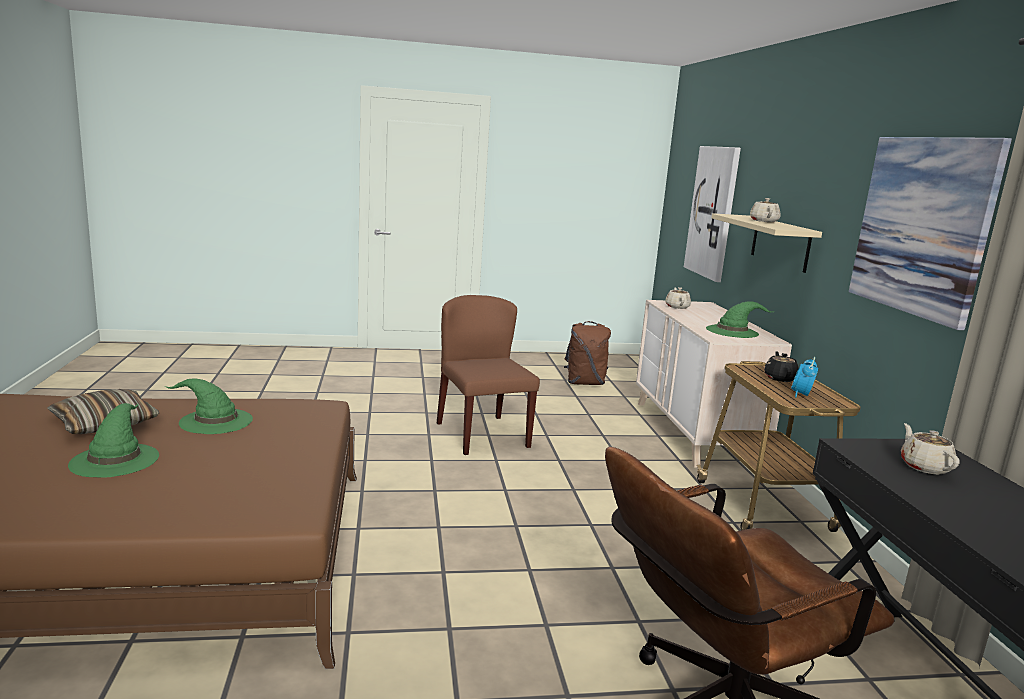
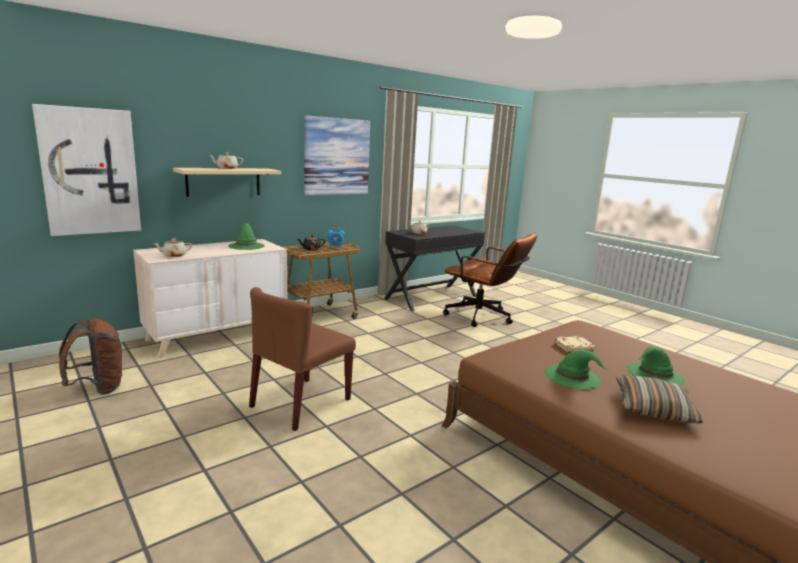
camera: 120 degrees left, 0 degrees up
(255, 458) = (574, 347): none -> beige book

